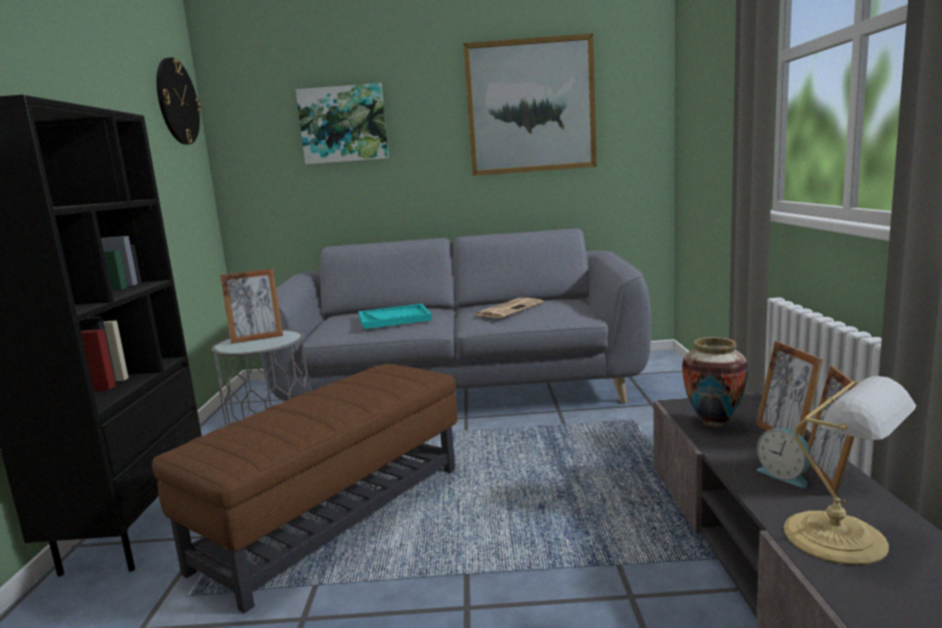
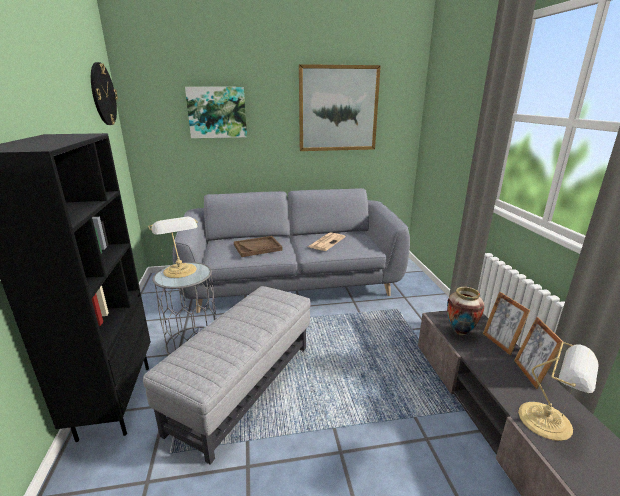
camera: 10 degrees left, 10 degrees up
(257, 338) = (180, 271): picture frame -> table lamp
(335, 516) = (243, 386): brown ottoman -> grey ottoman
(394, 318) = (257, 247): turquoise tray -> brown tray
(785, 475) = (508, 373): alarm clock -> none

